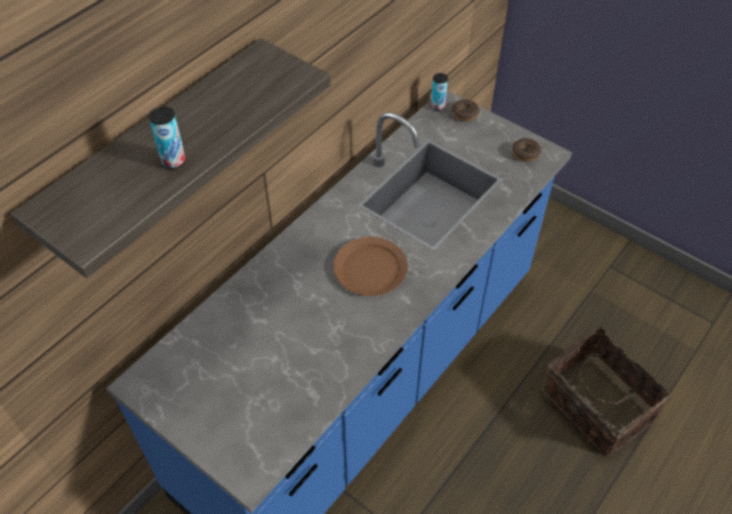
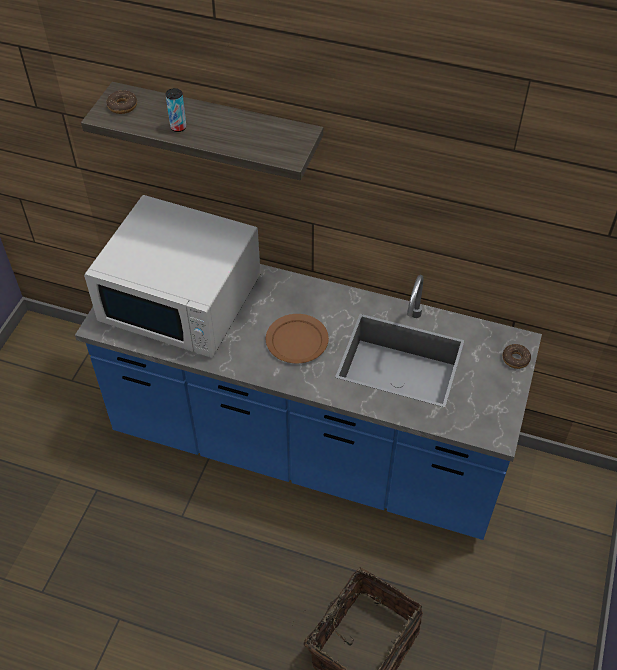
camera: 70 degrees right, 0 degrees up
(253, 365) = (182, 300): none -> white microwave
(437, 106) = (512, 336): can -> none
(525, 153) = (489, 418): donut -> donut (122, 106)

